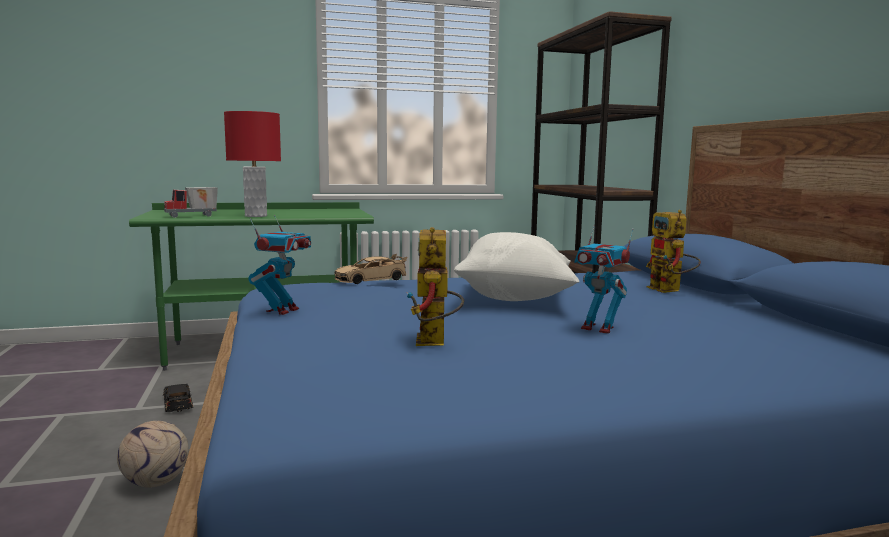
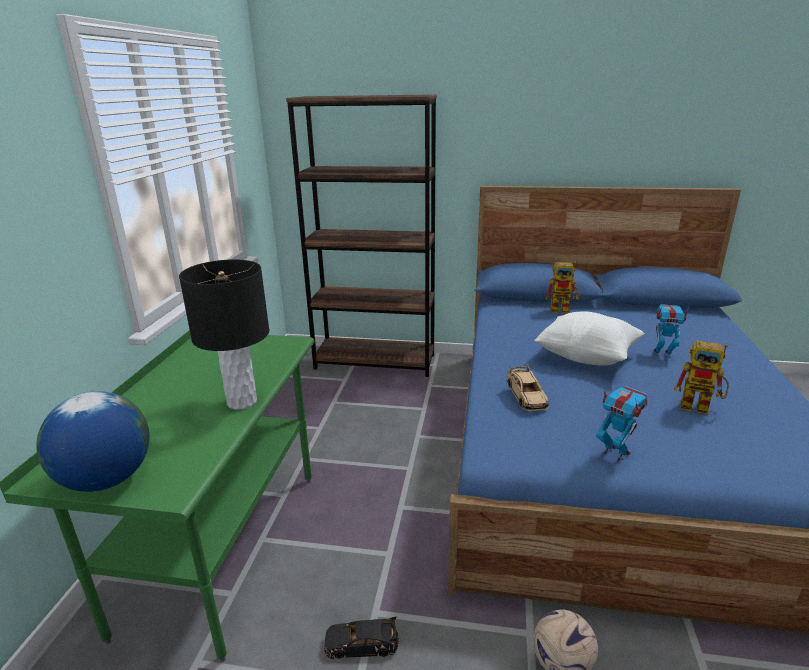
camera: 65 degrees left, 15 degrees up
(162, 213) = (107, 479): none -> globe
(192, 216) = (196, 451): toy truck -> none
(255, 216) = (241, 402): red table lamp -> black table lamp
(599, 328) = (662, 354): toy robot -> toy robot turned 135 degrees counterclockwise

